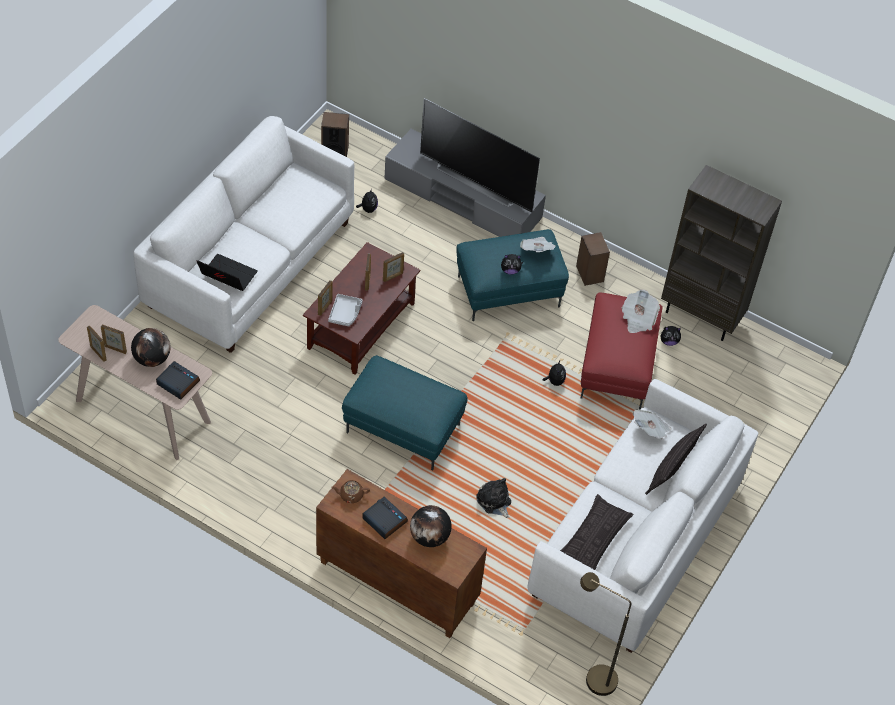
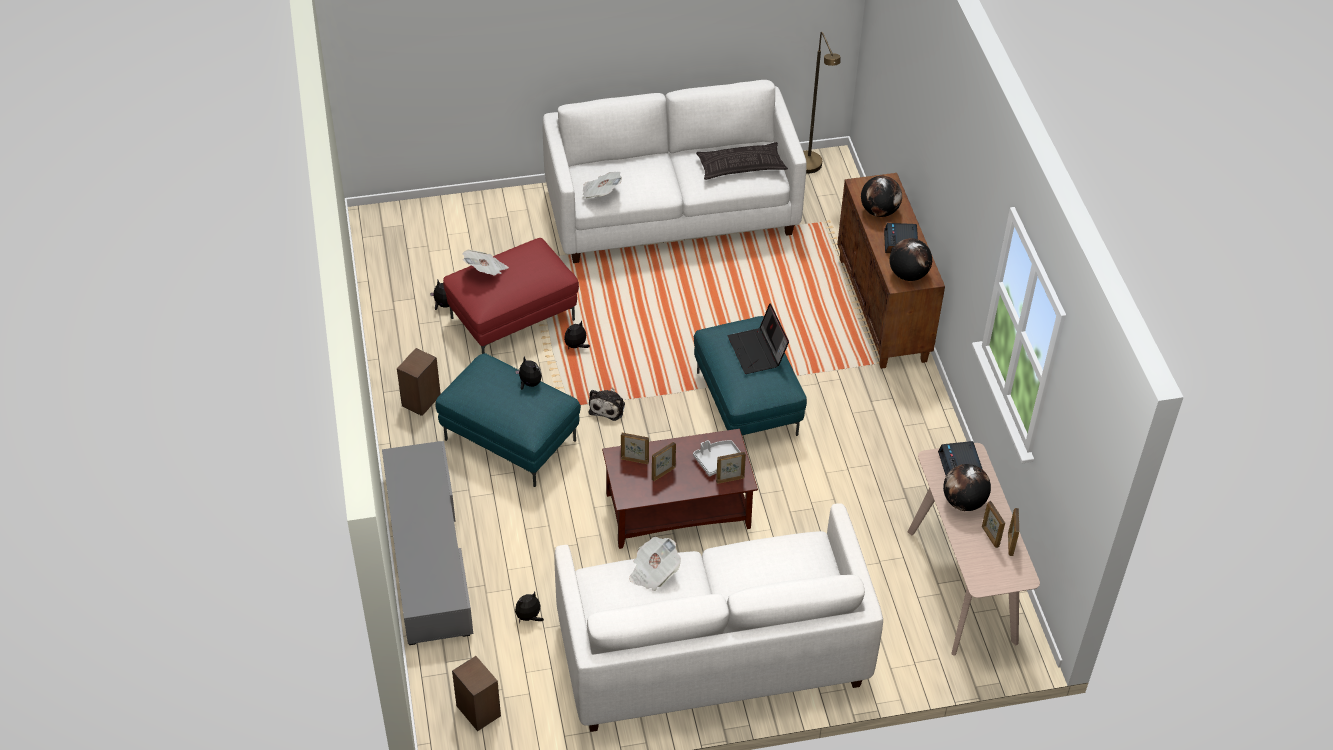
camera: 130 degrees left, 5 degrees down
(227, 276) = (796, 560): laptop -> laptop (757, 351)
(350, 495) = (908, 275): brown teapot -> globe
(478, 181) = (420, 510): television -> none
(494, 502) = (741, 304): plush toy -> plush toy (608, 407)
(536, 251) = (483, 381): newspaper -> newspaper (653, 572)
(672, 469) = (622, 163): pillow -> none
(701, 316) = (387, 302): brown bookcase -> none

